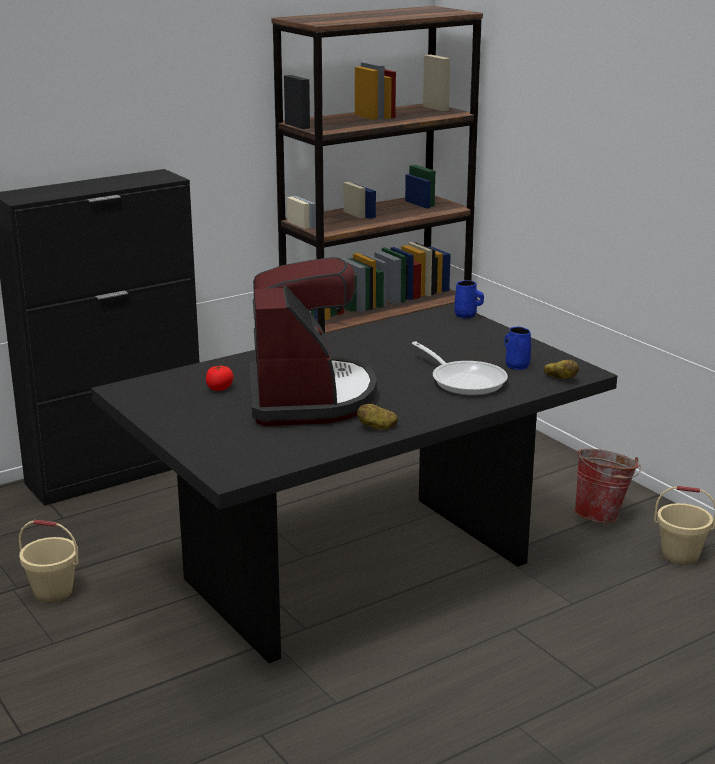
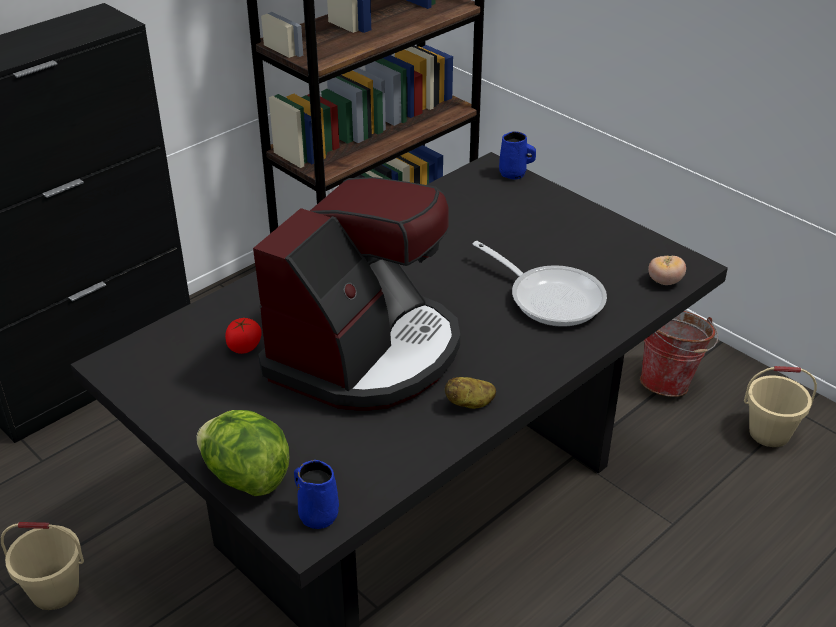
camera: 10 degrees left, 15 degrees up
(197, 448) = (245, 477): none -> lettuce
(309, 397) = (366, 353): coffee machine -> coffee machine turned 45 degrees clockwise
(516, 365) = (603, 261): blue mug -> blue mug (317, 514)
(561, 379) = (664, 281): potato -> tomato

